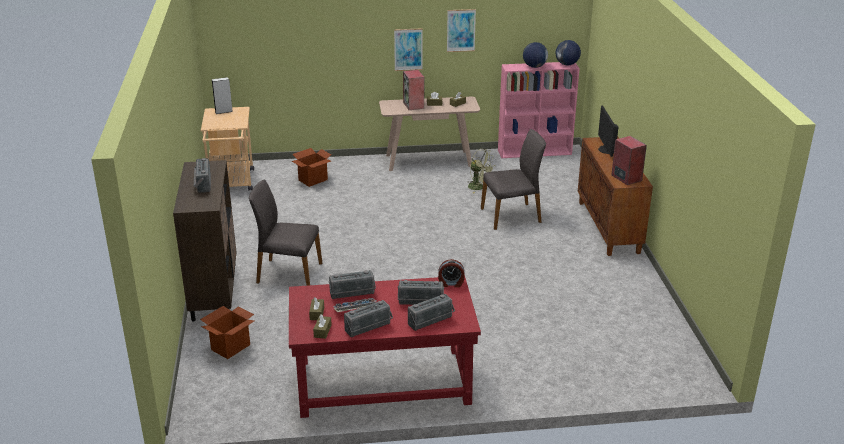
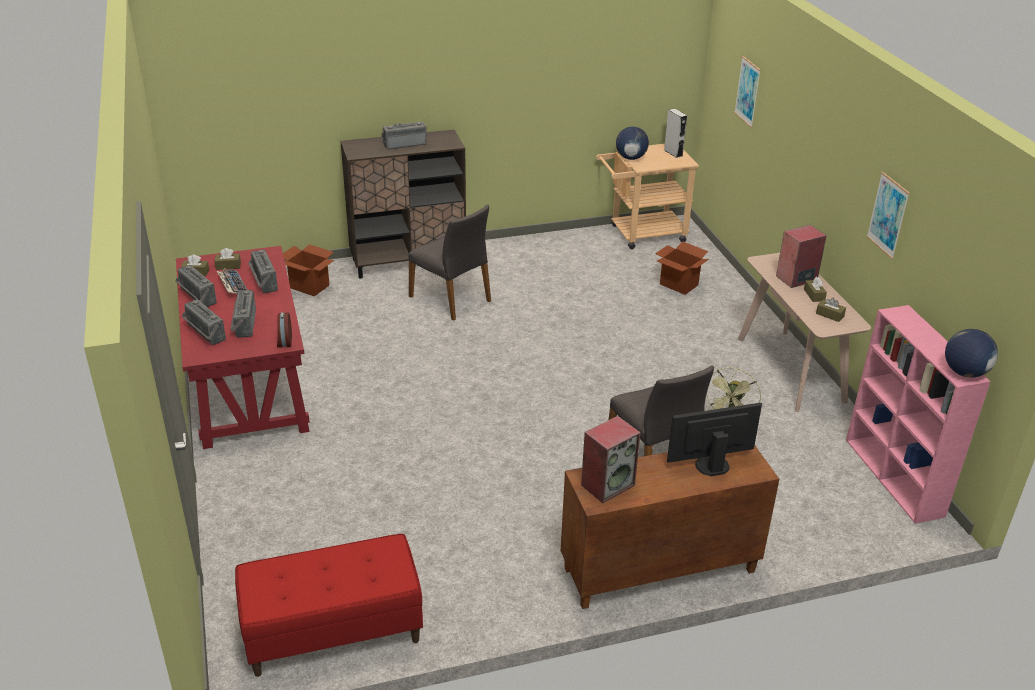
camera: 80 degrees right, 5 degrees up
(288, 273) = (451, 298): grey chair -> grey chair turned 135 degrees clockwise
(408, 49) = (836, 202): picture -> picture (747, 91)
(534, 66) = (922, 337): globe -> globe (630, 158)
(668, 341) = (333, 632): none -> red bench

